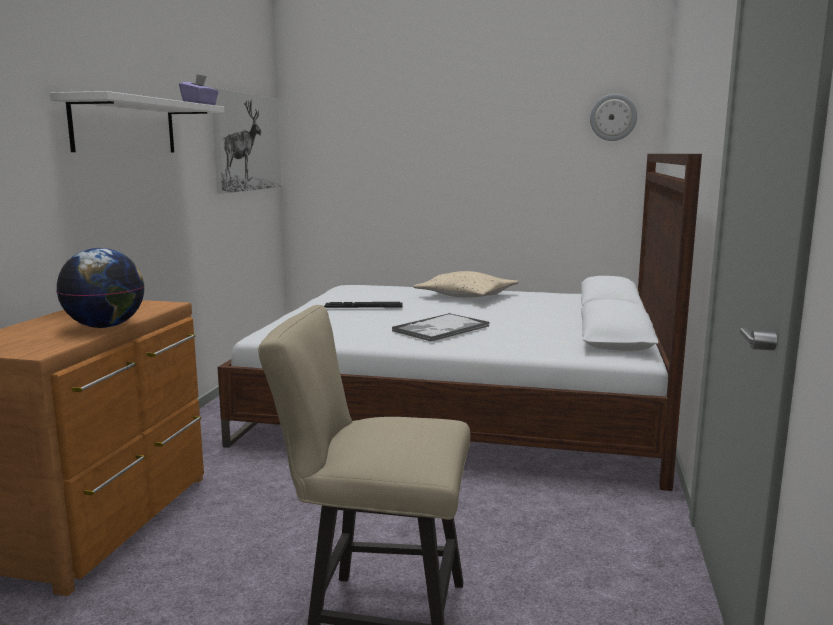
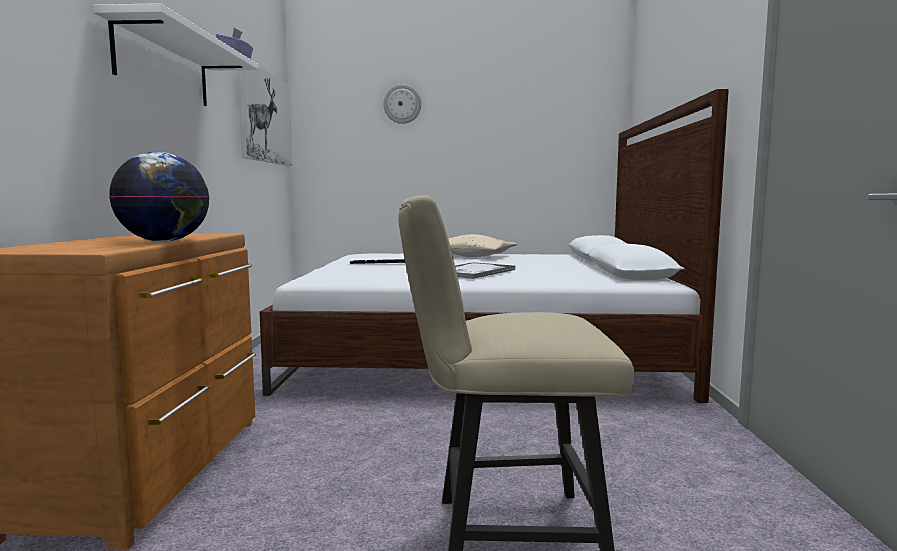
camera: 10 degrees left, 5 degrees down
(613, 117) = (587, 104): wall clock -> wall clock (402, 104)

